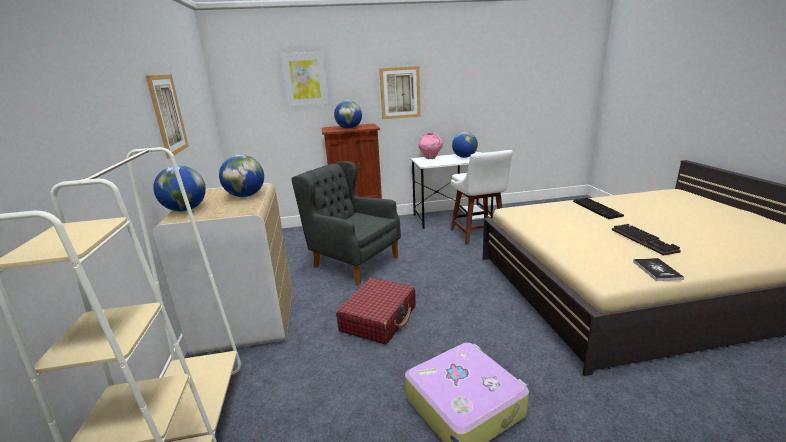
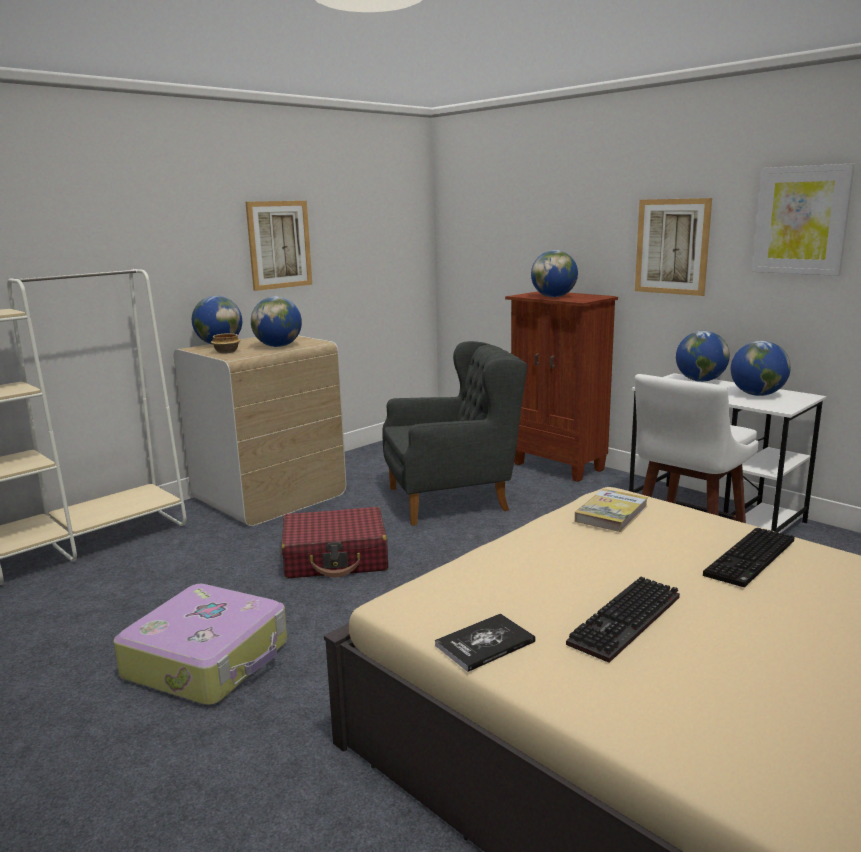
camera: 55 degrees right, 5 degrees down
(223, 210) = (227, 352): none -> bowl
(305, 79) = (533, 213): picture -> picture (801, 220)
(353, 262) = (451, 499): grey armchair -> grey armchair turned 75 degrees clockwise
(430, 158) = (700, 381): pink vase -> globe
(536, 215) = (611, 513): none -> book

